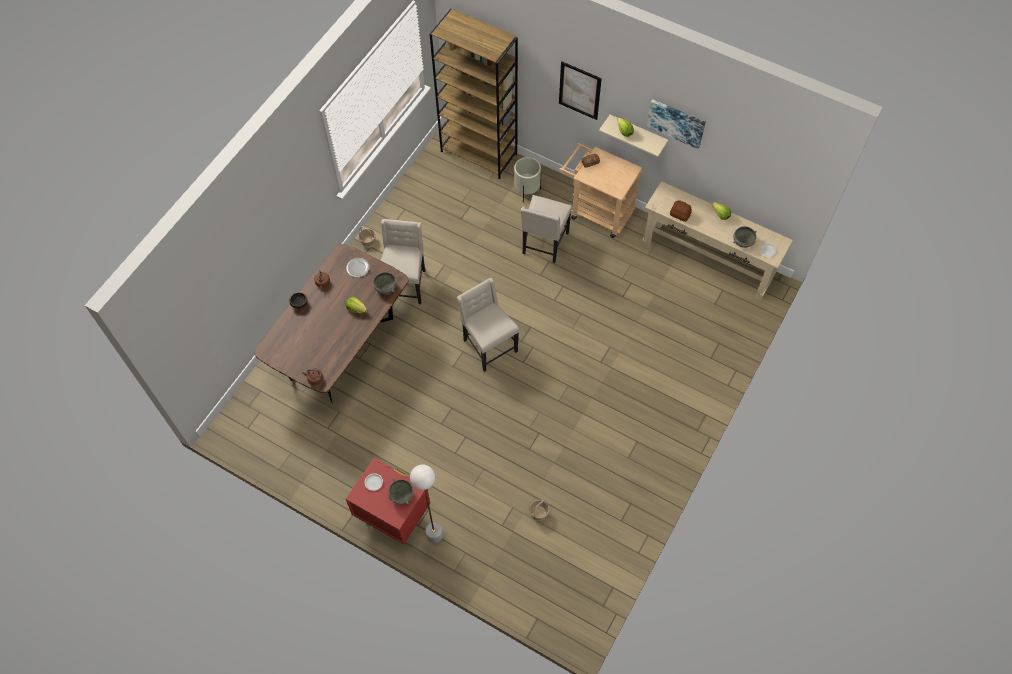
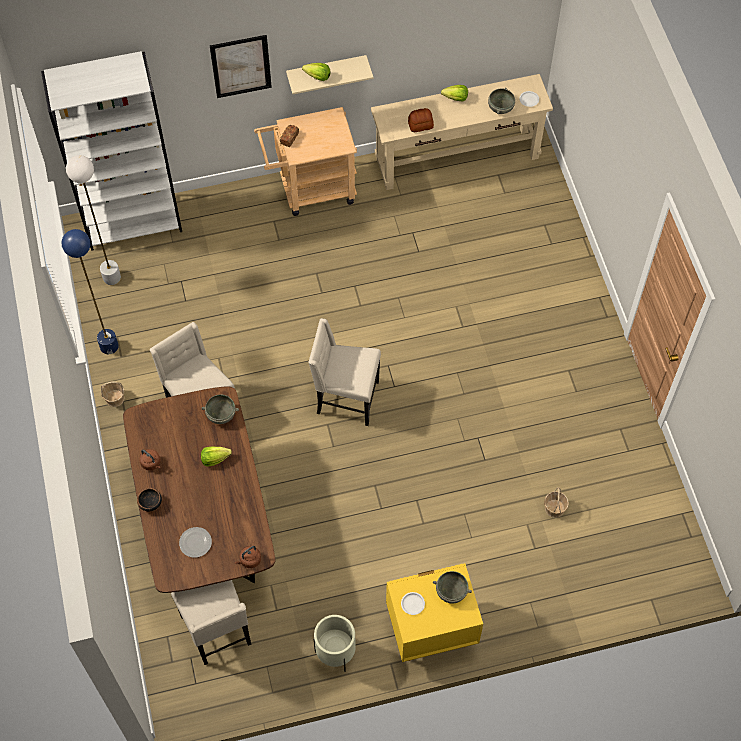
camera: 45 degrees left, 0 degrees up
(358, 268) = (171, 419): plate -> plate (195, 542)
(393, 516) = (431, 632): red nightstand -> yellow nightstand
(395, 211) = (109, 346): none -> blue floor lamp
(434, 535) = (486, 613): white floor lamp -> white floor lamp (111, 277)
(479, 153) = (133, 222): brown bookcase -> white bookcase
(527, 191) = (223, 223): beige planter -> beige planter (336, 653)
(544, 244) = (294, 260): beige chair -> beige chair (218, 631)
(676, 122) = (371, 29): picture -> none

